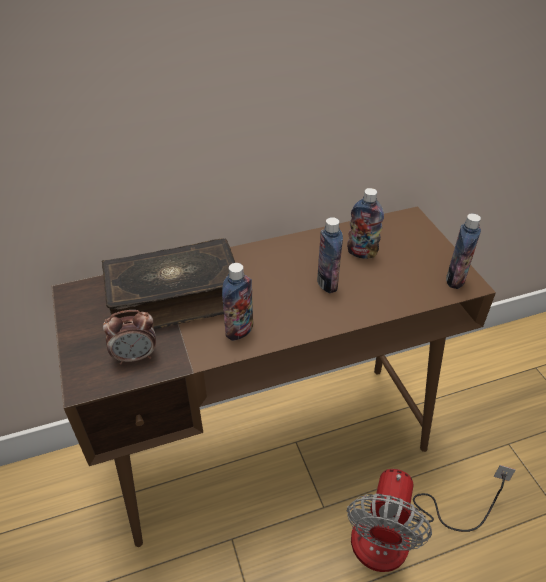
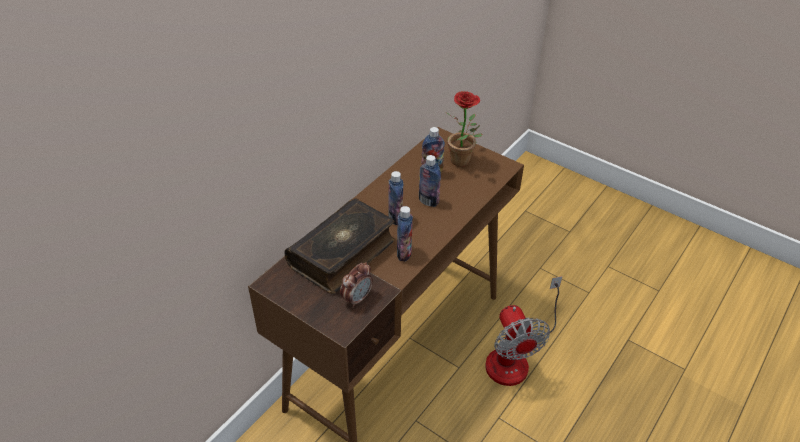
camera: 35 degrees left, 0 degrees up
(413, 257) = (463, 162): none -> potted plant
(455, 279) = (497, 166): bottle -> bottle (395, 218)

